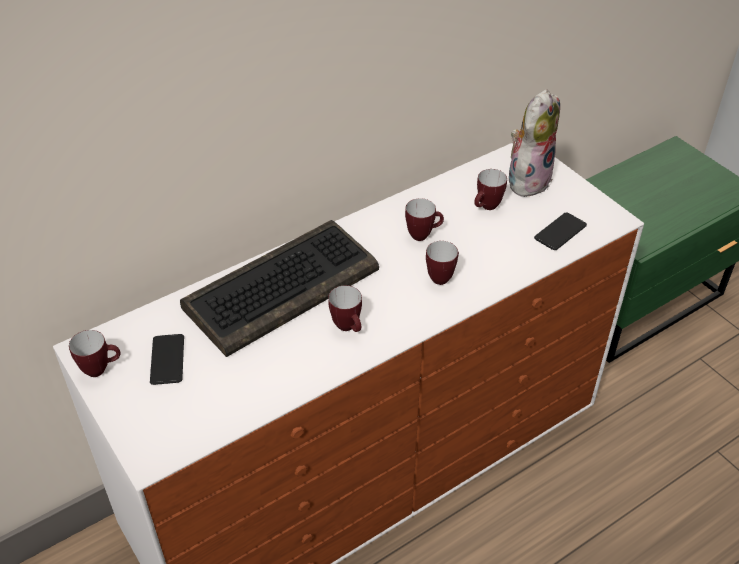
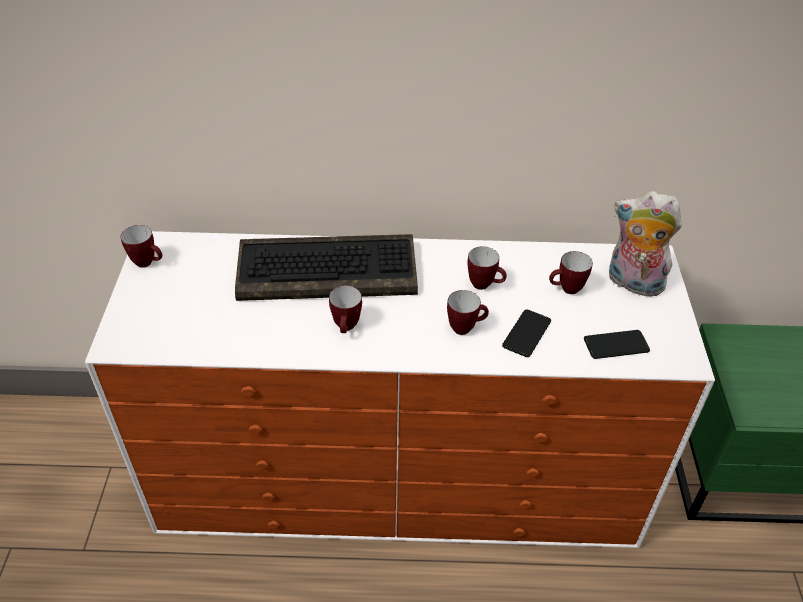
camera: 35 degrees right, 0 degrees up
(167, 360) = (195, 280): phone -> phone (526, 334)
(527, 179) = (632, 283): plush toy -> plush toy turned 135 degrees counterclockwise

